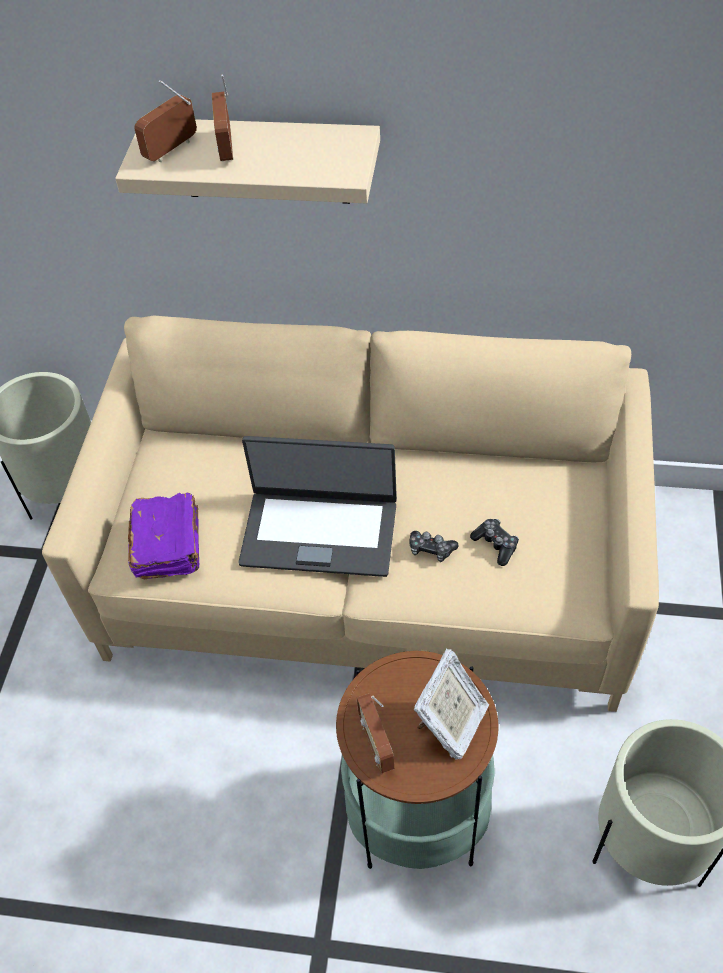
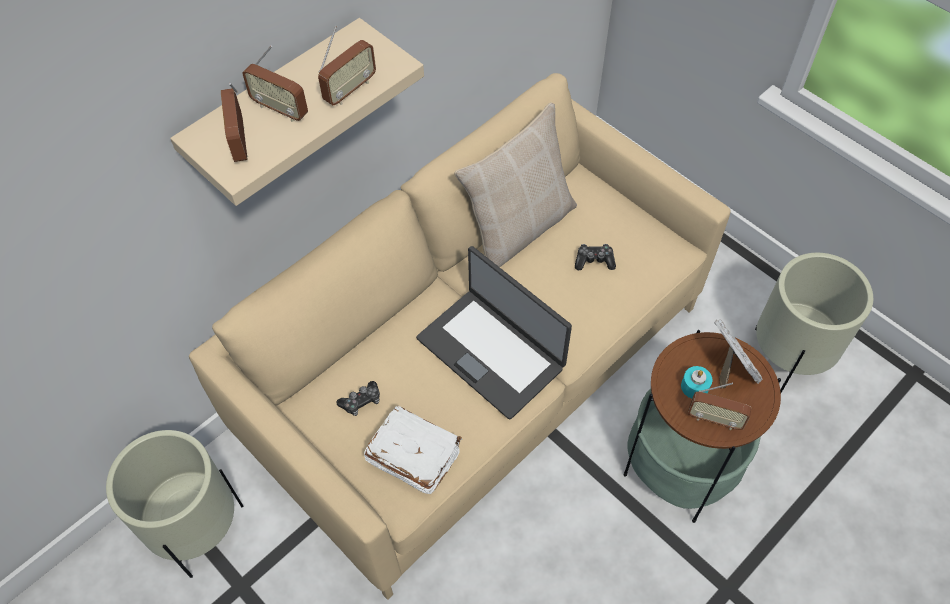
camera: 55 degrees left, 5 degrees up
(169, 544) = (413, 455): purple book -> white book
(288, 168) = (350, 90): none -> radio
(319, 531) = (492, 351): laptop -> laptop turned 90 degrees clockwise
(401, 704) = (694, 386): none -> turquoise candle
(431, 550) = (566, 298): game controller -> game controller (361, 402)
(473, 465) = (519, 228): none -> beige pillow

